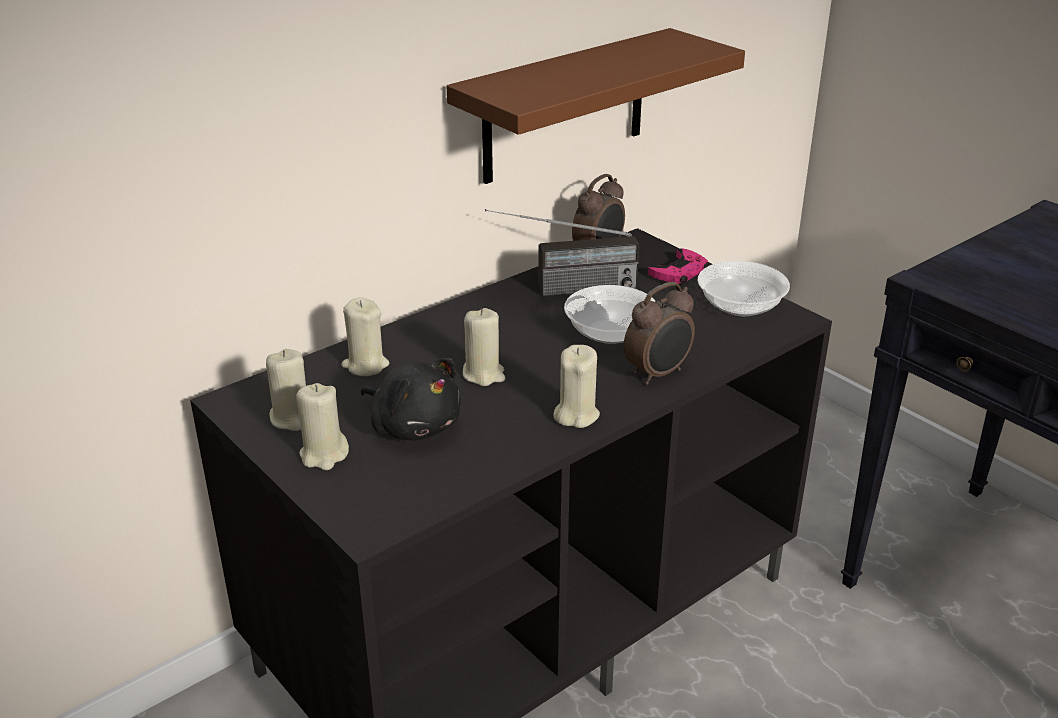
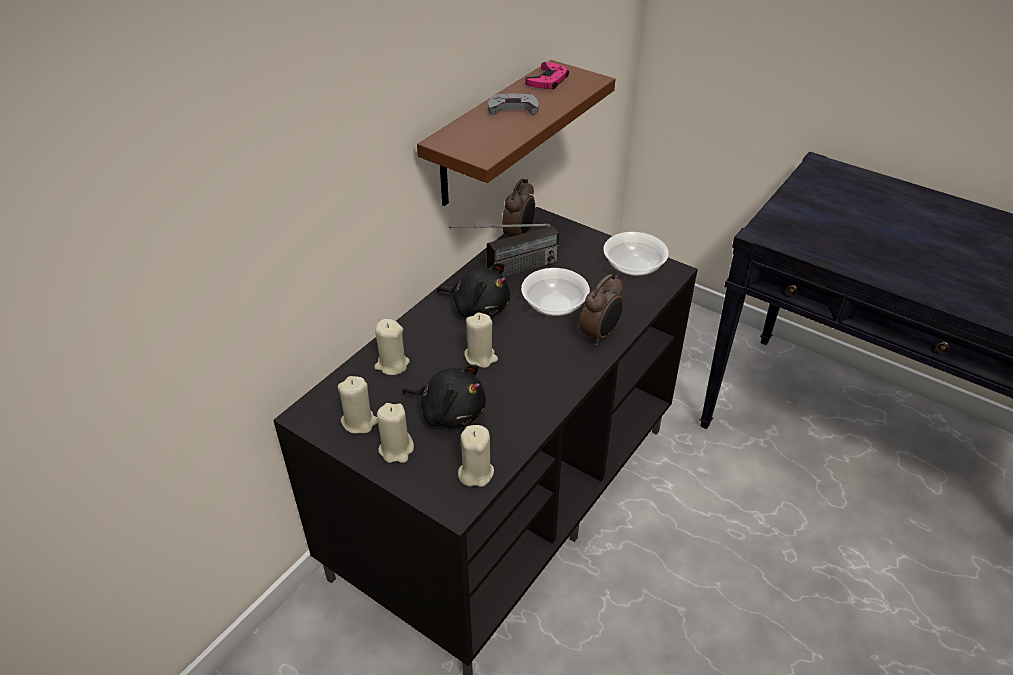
camera: 15 degrees left, 10 degrees up
(507, 321) = (478, 307): none -> black plush toy
(576, 415) = (558, 380): beige candle -> beige candle (475, 472)
(589, 65) = (513, 108): none -> grey game controller
(679, 272) = (581, 242): pink game controller -> pink game controller (548, 80)

